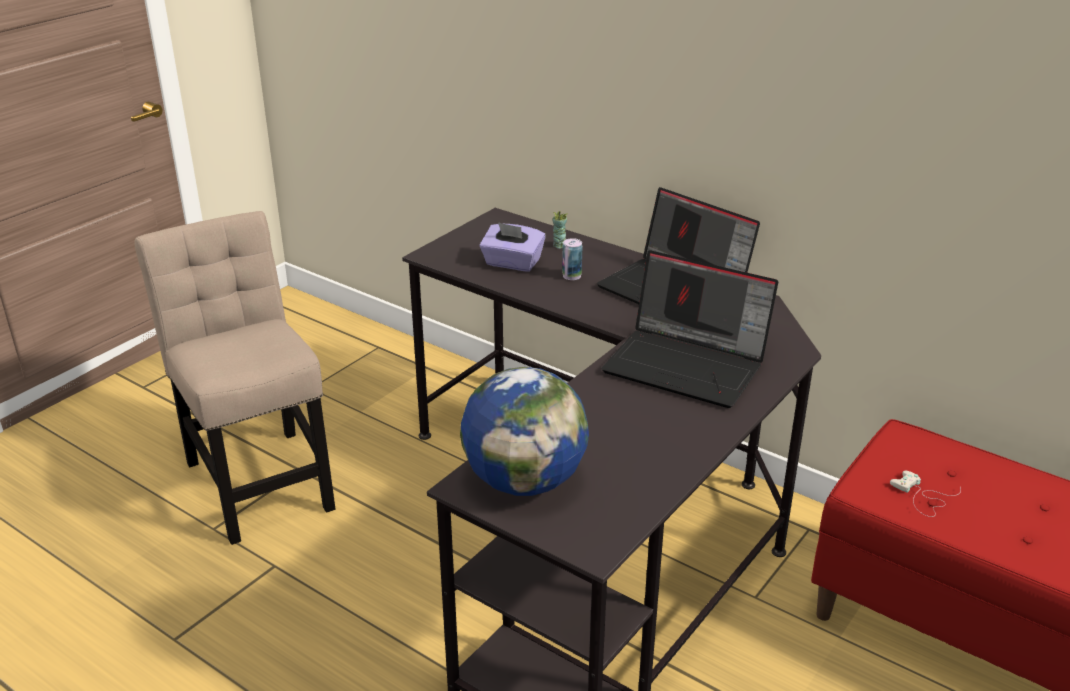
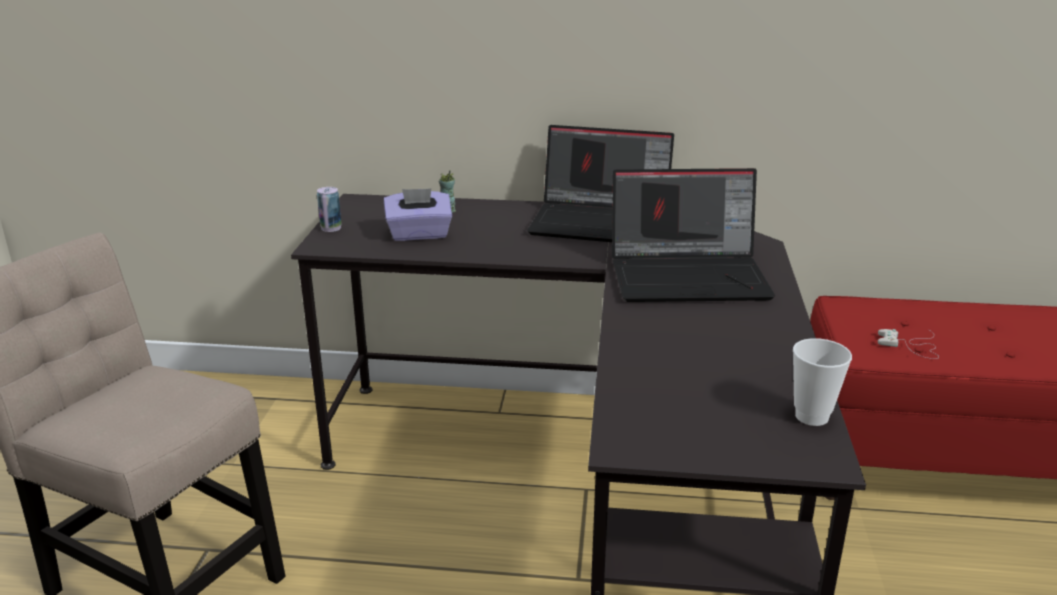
camera: 30 degrees left, 5 degrees down
(524, 481) = (676, 420): globe -> none
(571, 276) = (491, 232): can -> can (331, 228)
(630, 515) = (811, 416): none -> cup

